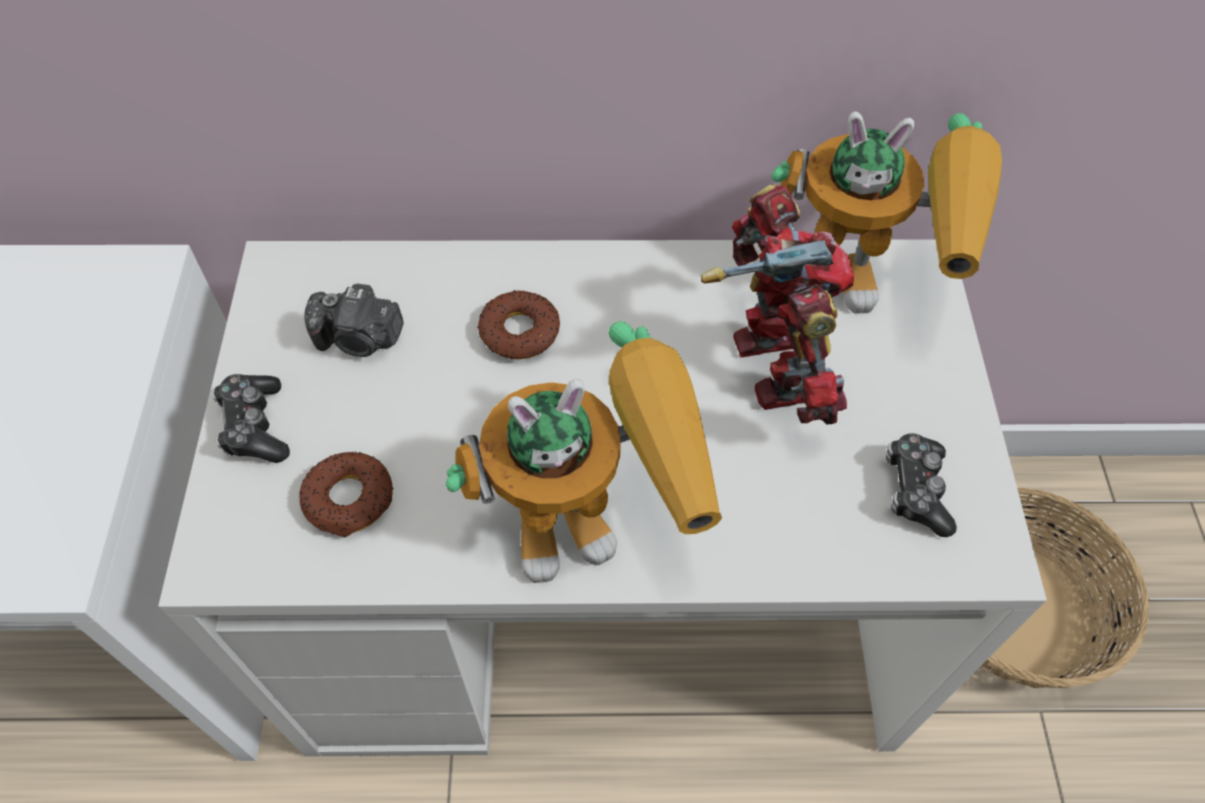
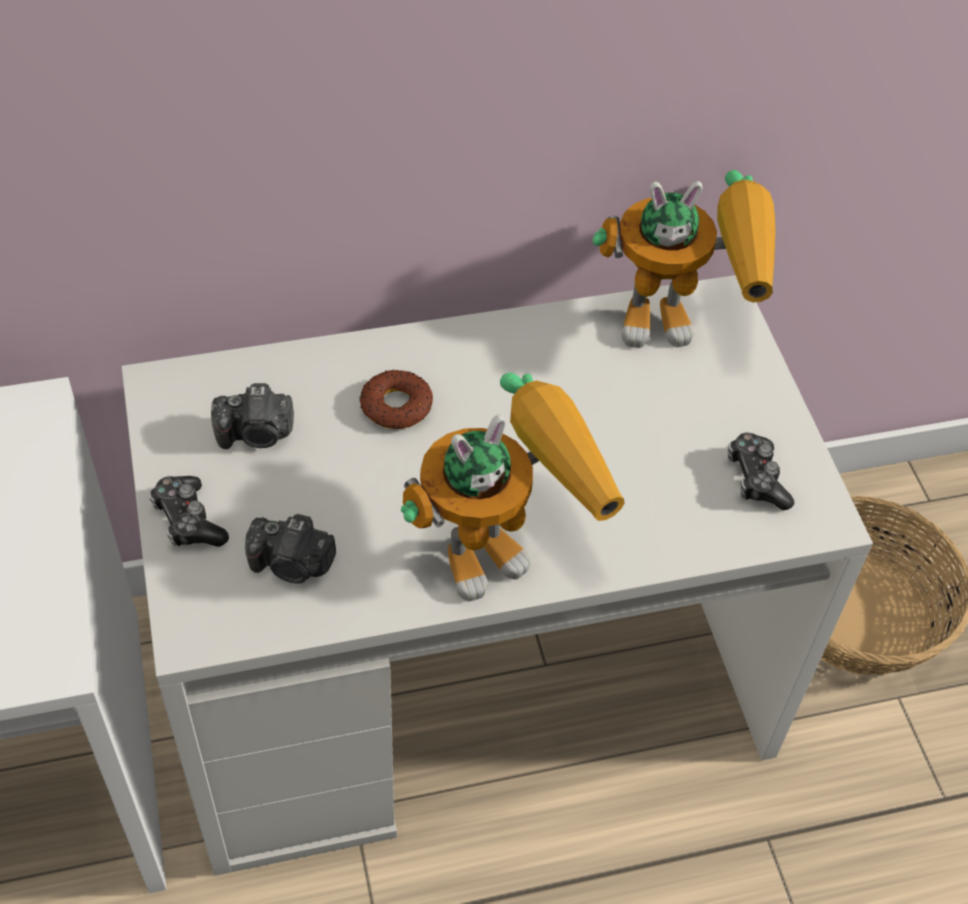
camera: 15 degrees left, 5 degrees down
(349, 499) = (292, 564): donut -> camera
(770, 370) = (617, 404): toy robot -> none

